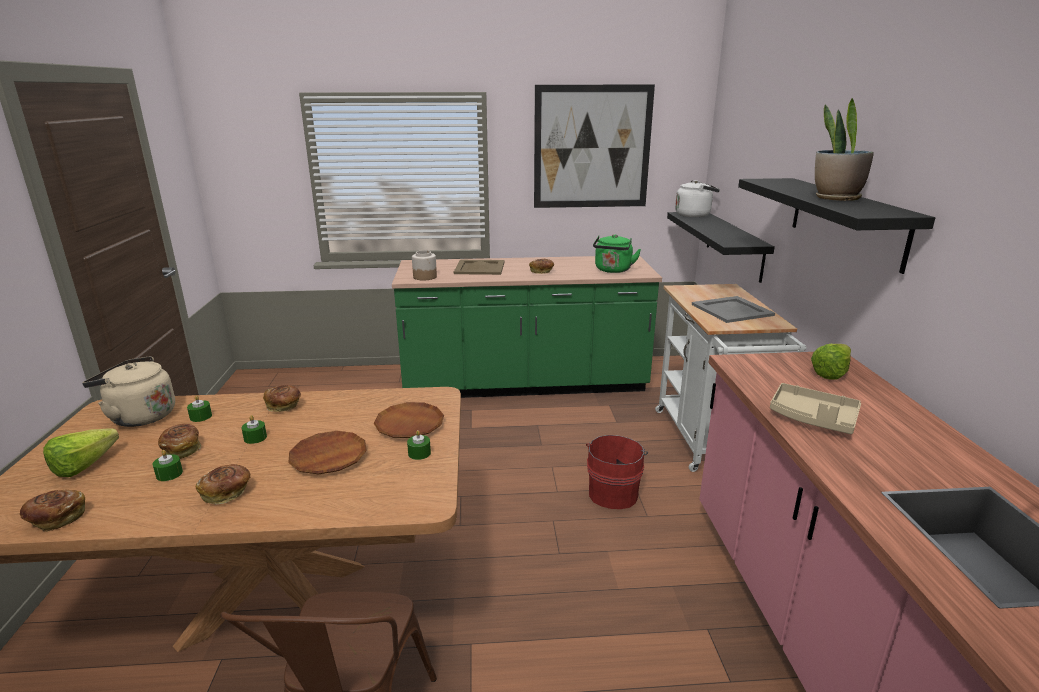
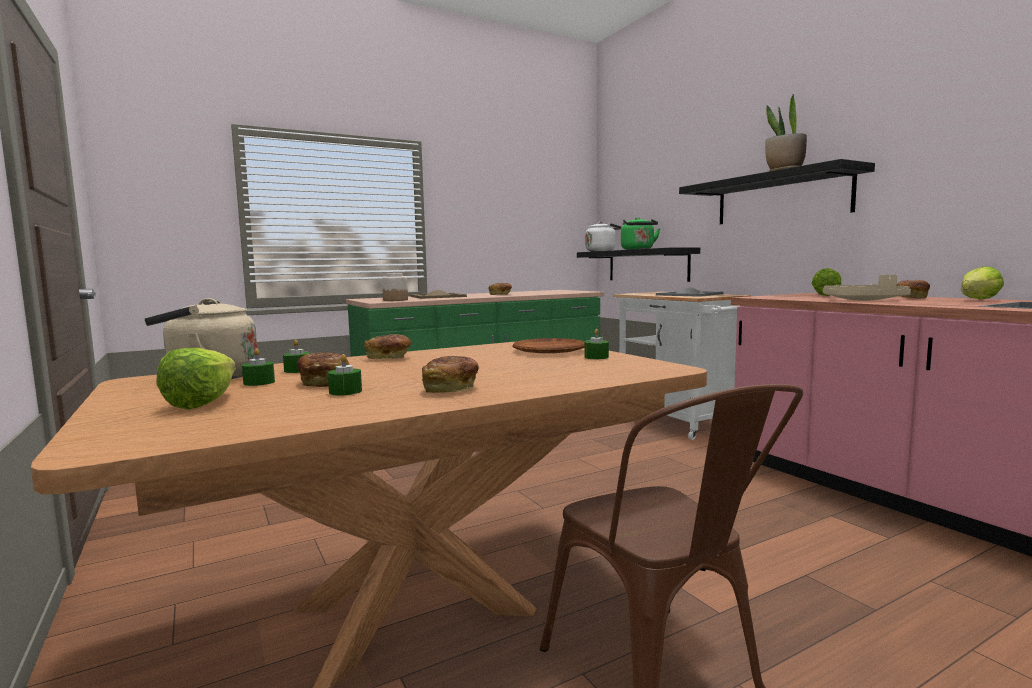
camera: 25 degrees left, 15 degrees down
(56, 519) = (251, 426): bread -> bread (911, 297)
(255, 438) = (401, 370): green candle -> green candle (259, 382)
(328, 457) = (512, 367): brown plate -> none
(592, 147) = (511, 197): picture -> none
(613, 270) = (558, 292): green kettle -> green kettle (638, 249)
(613, 492) = (650, 461): red bucket -> none
(953, 457) = (974, 300): none -> lettuce

